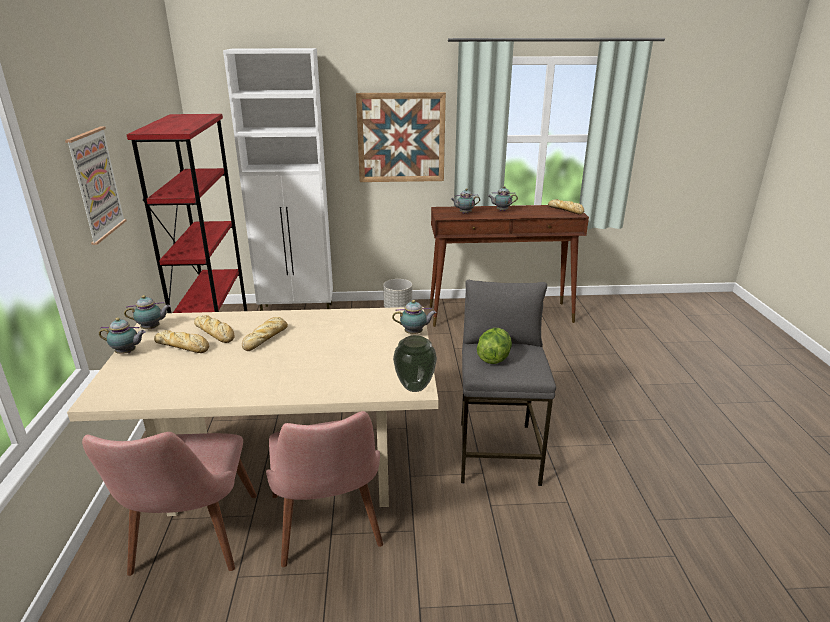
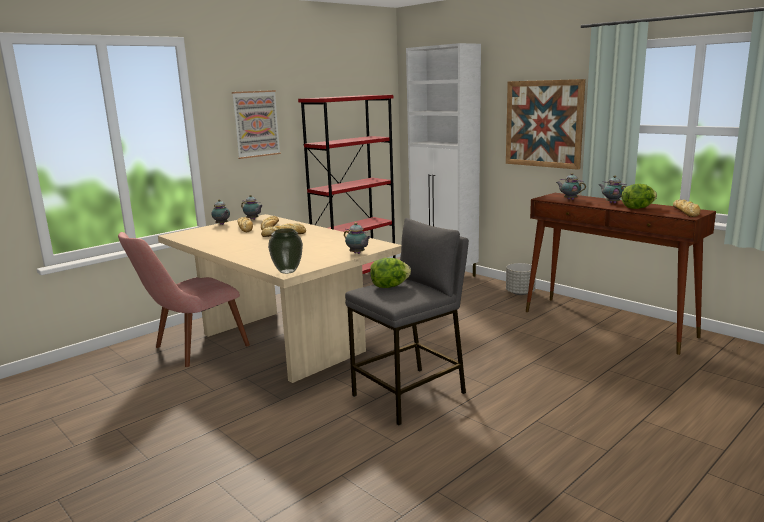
camera: 50 degrees right, 10 degrees down
(329, 531) = (246, 376): pink chair -> none
(531, 213) = (637, 208): none -> lettuce

